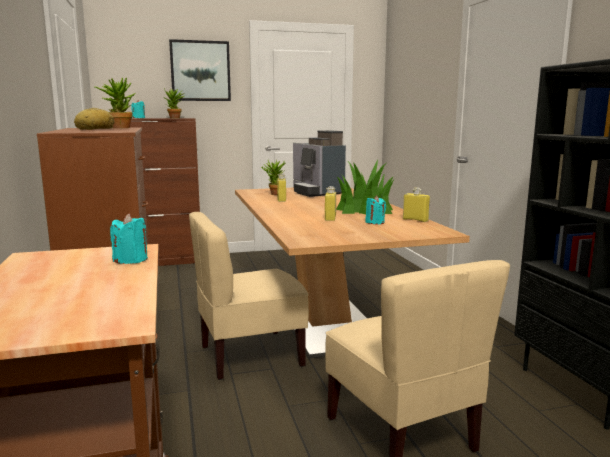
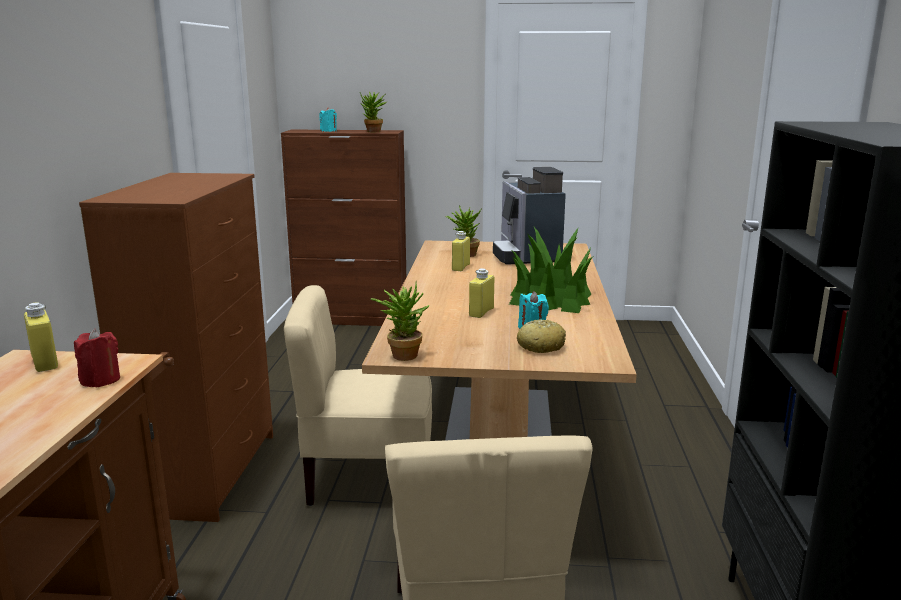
camera: 20 degrees right, 5 degrees up
(95, 129) = (174, 185): bread -> bread (541, 346)
(118, 128) = (217, 177): potted plant -> potted plant (402, 354)
(131, 260) = (100, 380): turquoise candle -> red candle
(200, 71) = (415, 65): picture -> none
(415, 220) = (597, 330): yellow bottle -> yellow bottle (45, 363)

